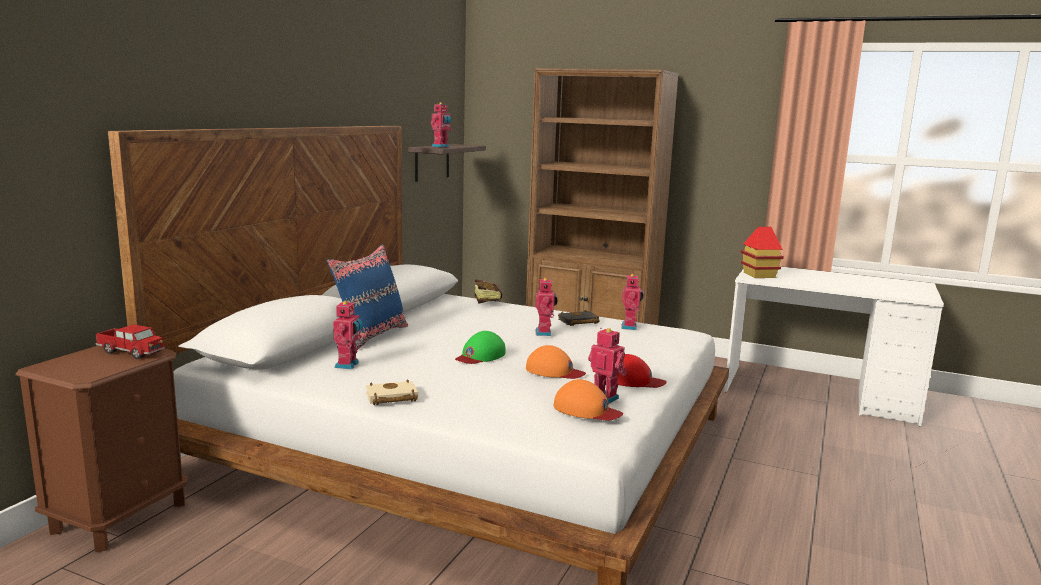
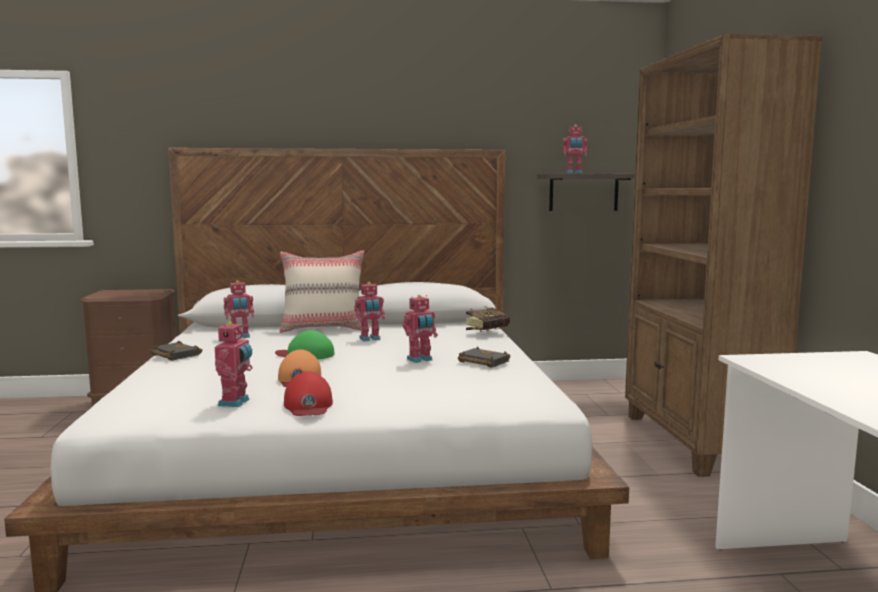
camera: 60 degrees right, 5 degrees down
(131, 352) = (147, 293): toy truck -> none
(371, 335) = (323, 329): blue pillow -> beige pillow
(390, 398) = (173, 355): beige book -> black book
(586, 409) = (181, 399): orange cap -> none
(630, 327) = (509, 380): toy robot -> toy robot (370, 339)
(759, 275) = (788, 361): toy house -> none

